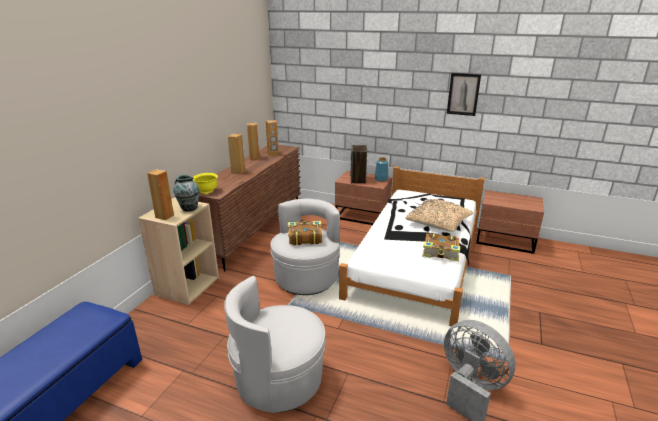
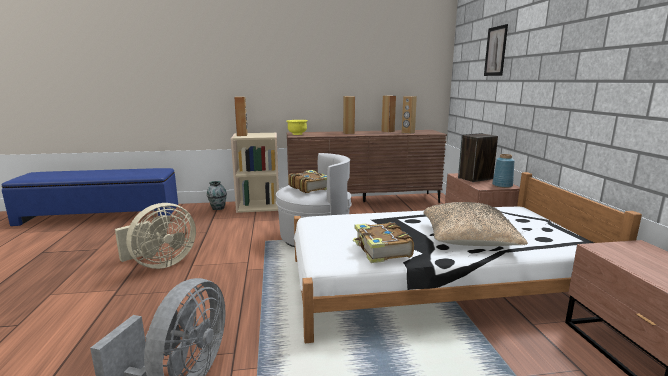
camera: 60 degrees right, 10 degrees down
(189, 208) = (261, 136): vase -> vase (218, 208)
(279, 380) = (160, 264): white armchair -> beige fan
(463, 94) = (623, 49): picture -> picture (495, 51)

